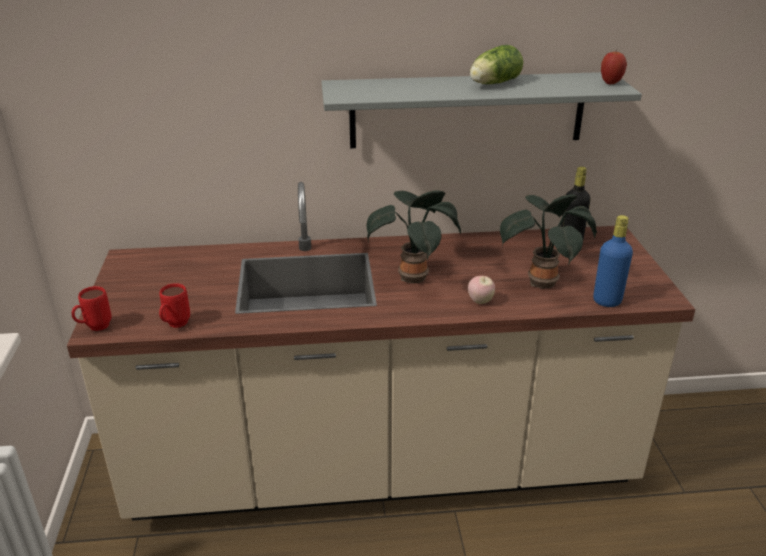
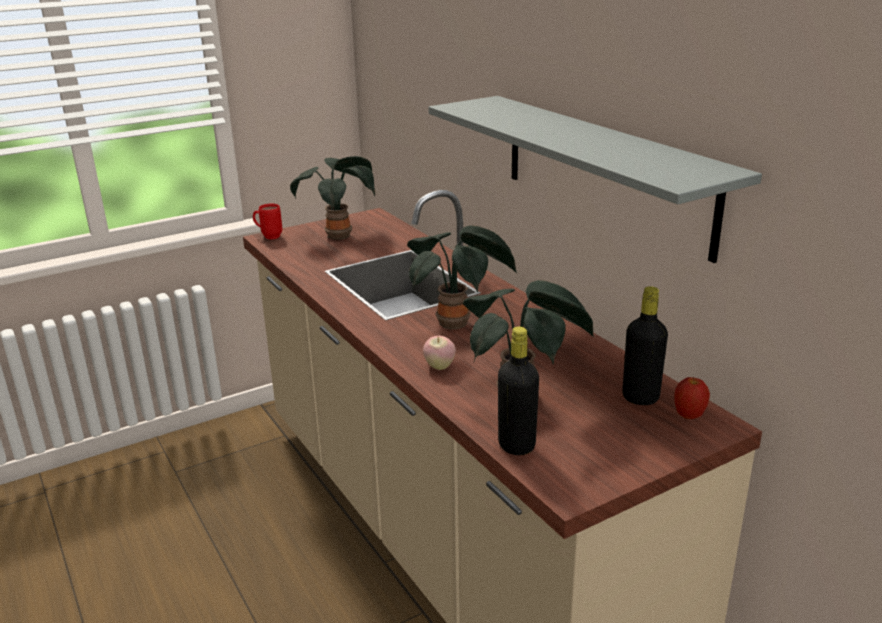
camera: 65 degrees right, 5 degrees down
(155, 285) = (340, 235): none -> potted plant
(175, 325) = (290, 257): red mug -> none
(492, 83) = (589, 137): lettuce -> none
(607, 301) = (516, 445): blue bottle -> black bottle
(611, 83) = (696, 176): apple -> apple (689, 416)

